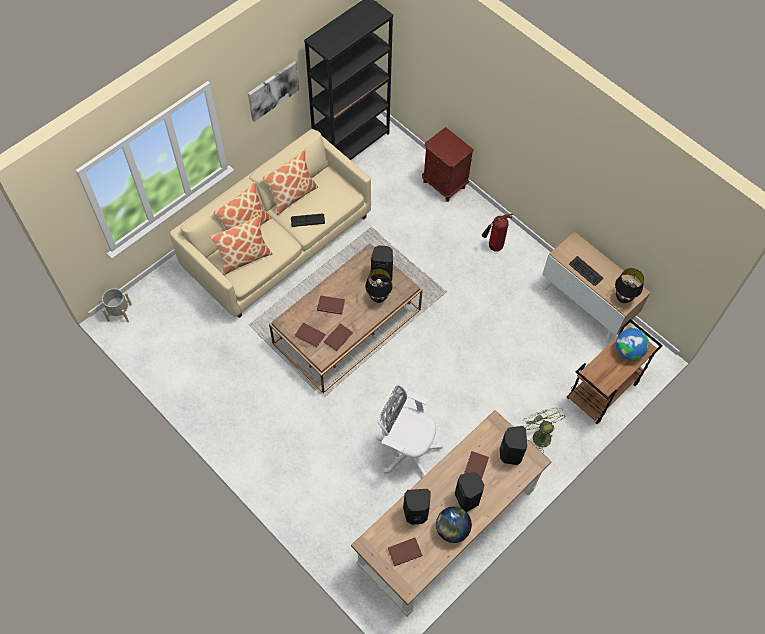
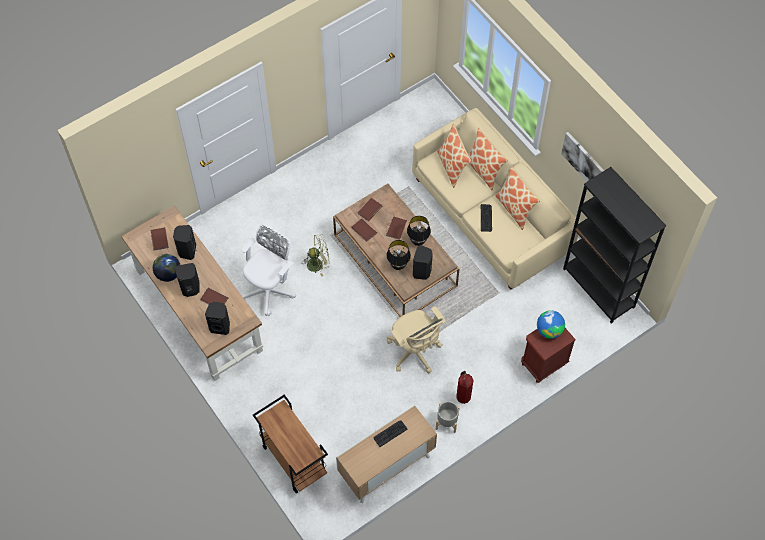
camera: 100 degrees right, 0 degrees up
(119, 312) = (434, 96): grey planter -> grey planter (446, 422)
(454, 294) = (415, 352): none -> beige office chair
(539, 434) = (263, 396): green fan -> green fan (318, 263)
(622, 298) = (355, 459): black table lamp -> black table lamp (418, 241)
(628, 351) = (298, 448): globe -> globe (549, 330)

